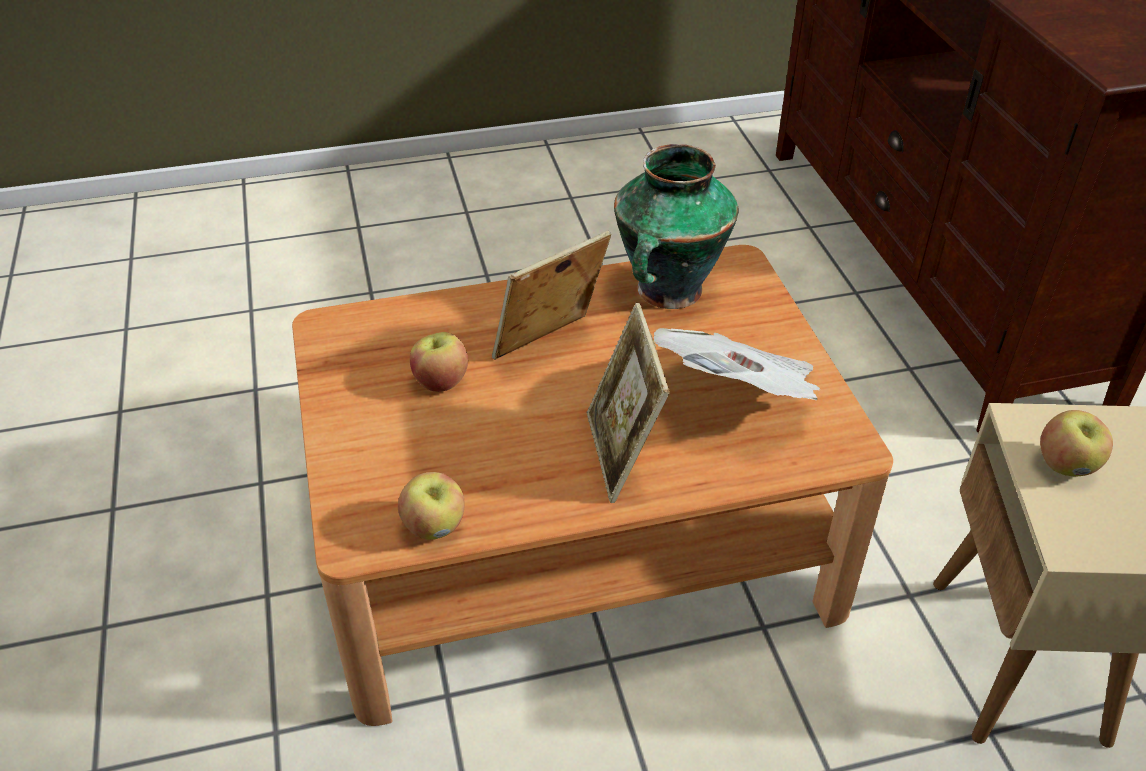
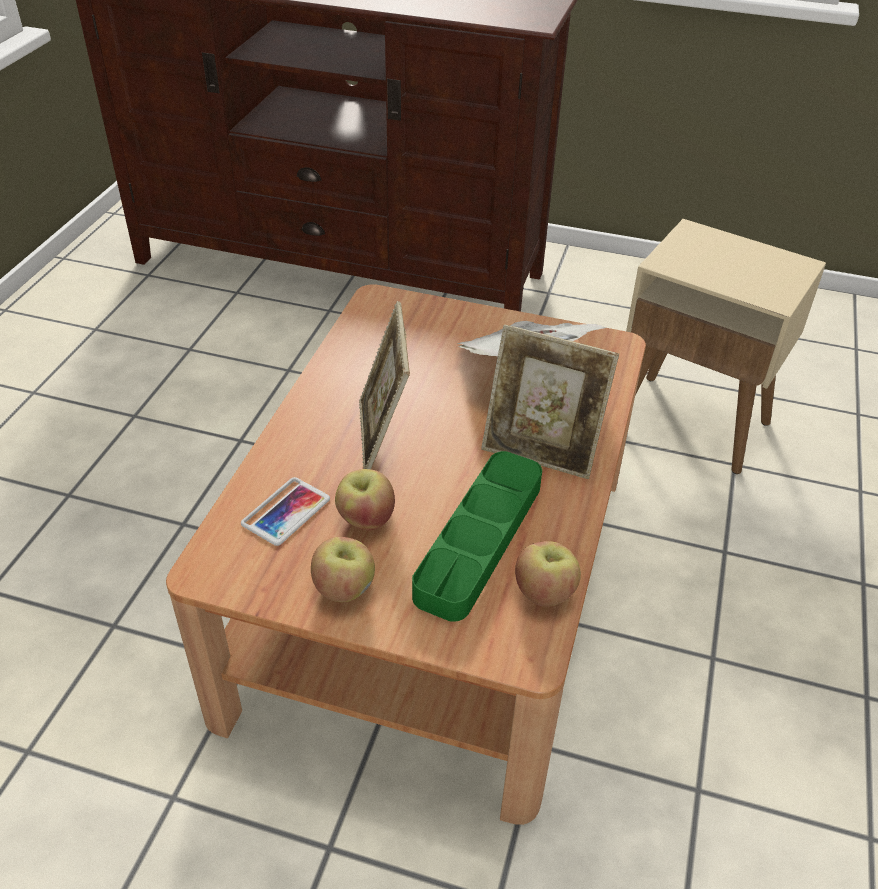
camera: 60 degrees left, 0 degrees up
(415, 335) = (286, 511): none -> phone
(468, 459) = (479, 540): none -> green tray
(667, 292) = (376, 347): vase -> none
(1066, 465) = (712, 267): apple -> apple (344, 588)

